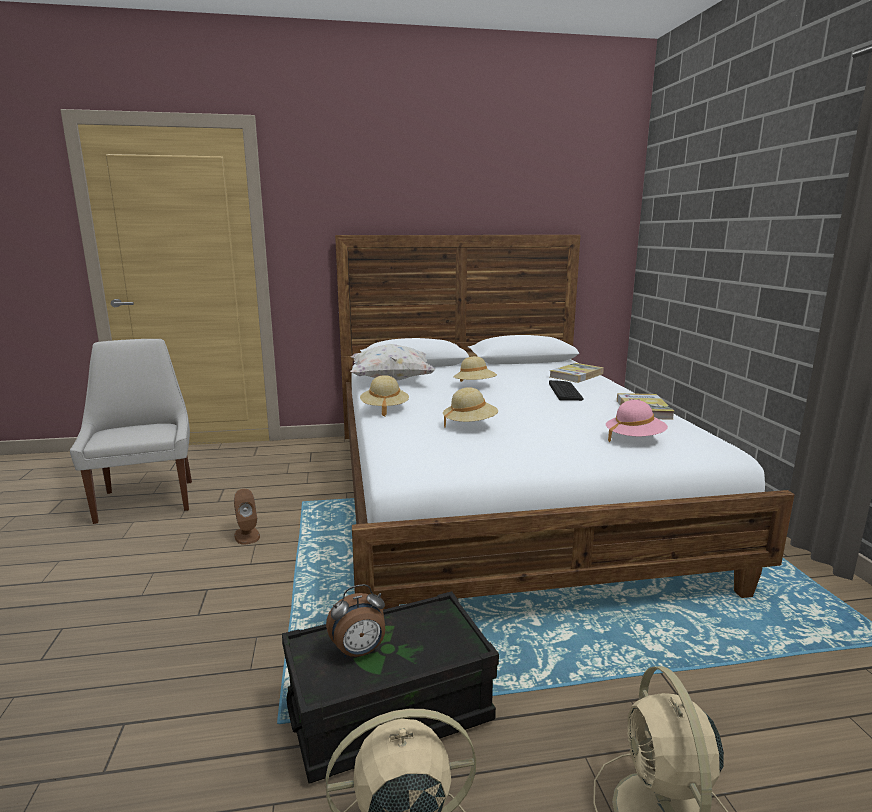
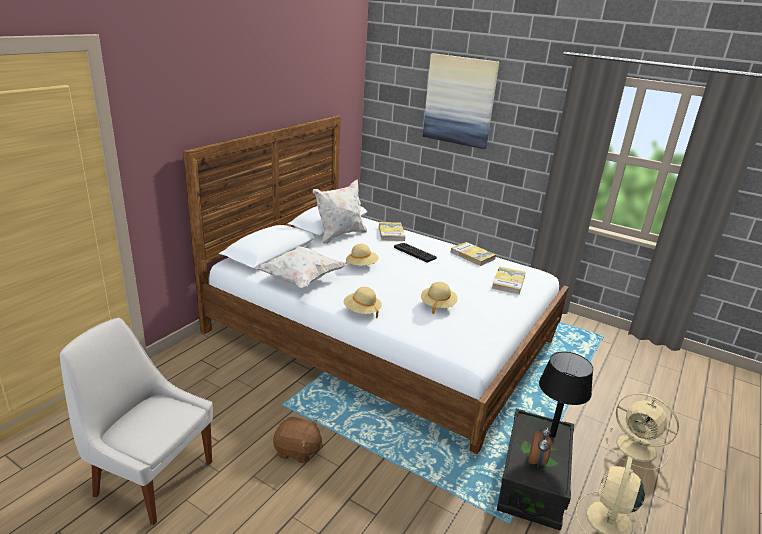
camera: 50 degrees left, 10 degrees up
(247, 535) = (297, 451): brown speaker -> brown plush toy
(440, 645) = (552, 435): none -> black table lamp
(511, 366) = (340, 235): none -> white pillow
(634, 439) = (508, 282): pink hat -> book
(728, 195) = (459, 101): none -> picture

